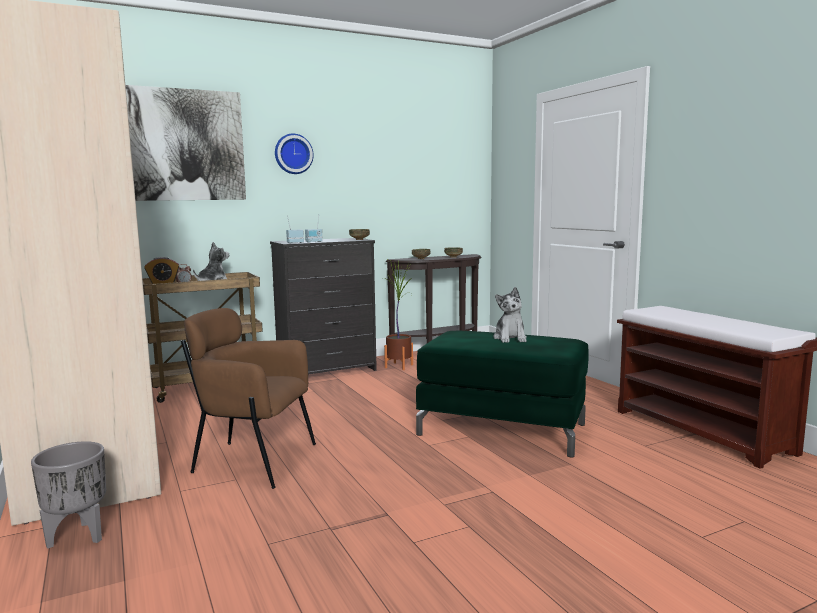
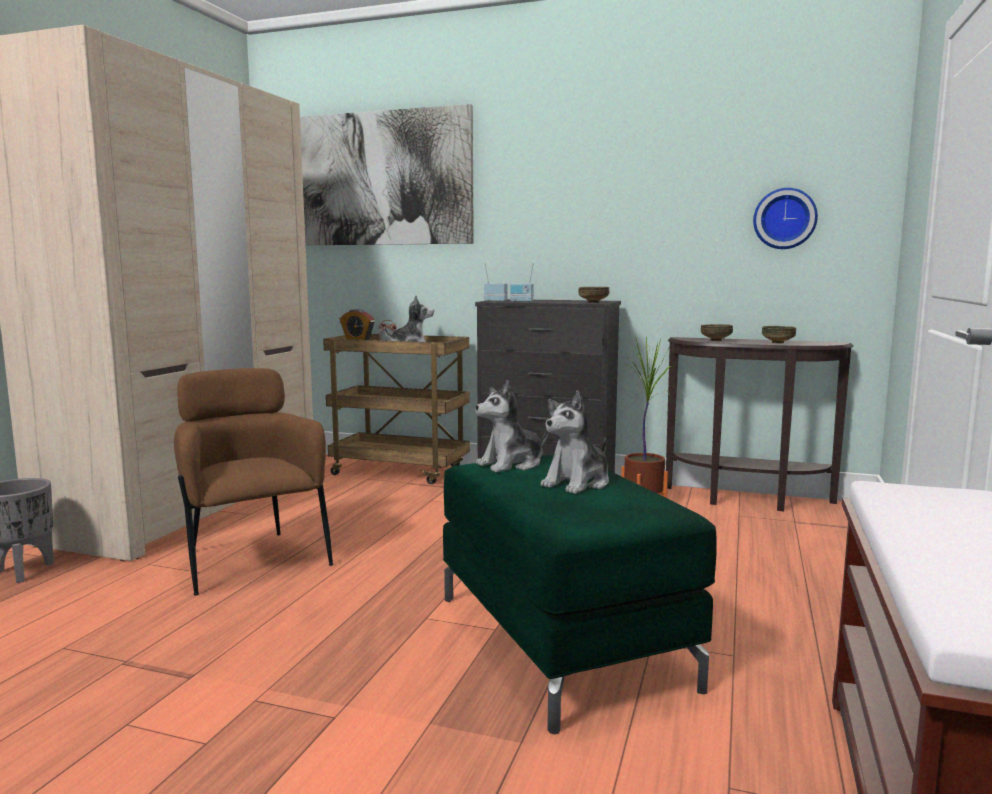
camera: 45 degrees right, 0 degrees up
(293, 154) = (538, 180): wall clock -> wall clock (784, 219)
(454, 339) = (512, 464): none -> plush toy

